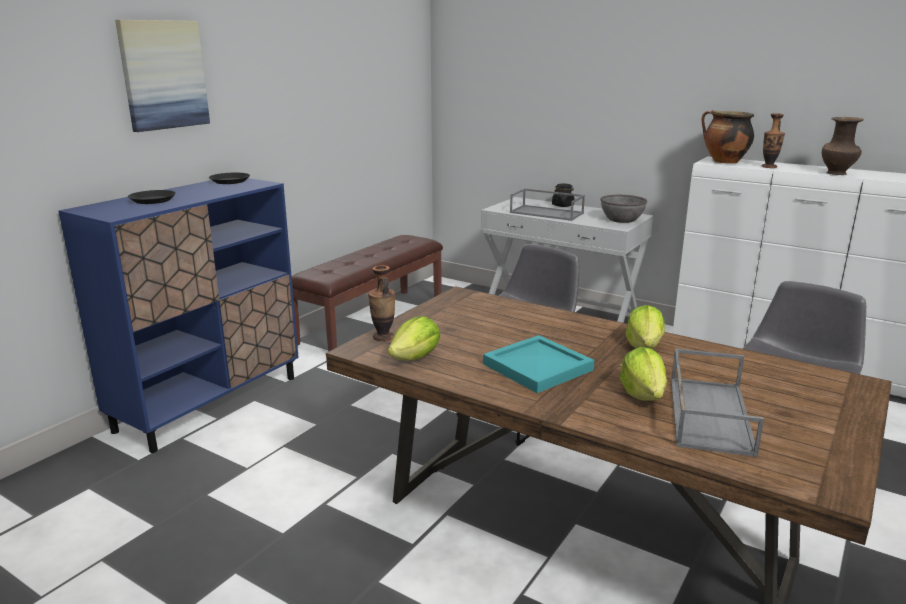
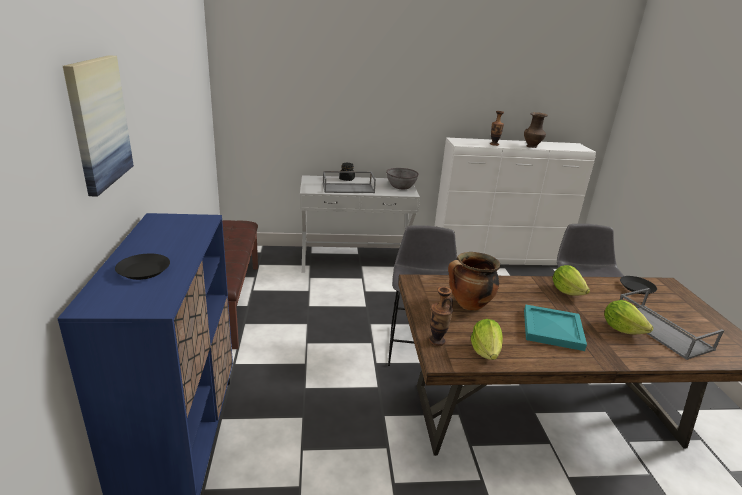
camera: 40 degrees left, 5 degrees up
(230, 181) = (164, 222): black plate -> black plate (637, 288)
(724, 162) = (465, 142): cooking pot -> cooking pot (469, 305)

